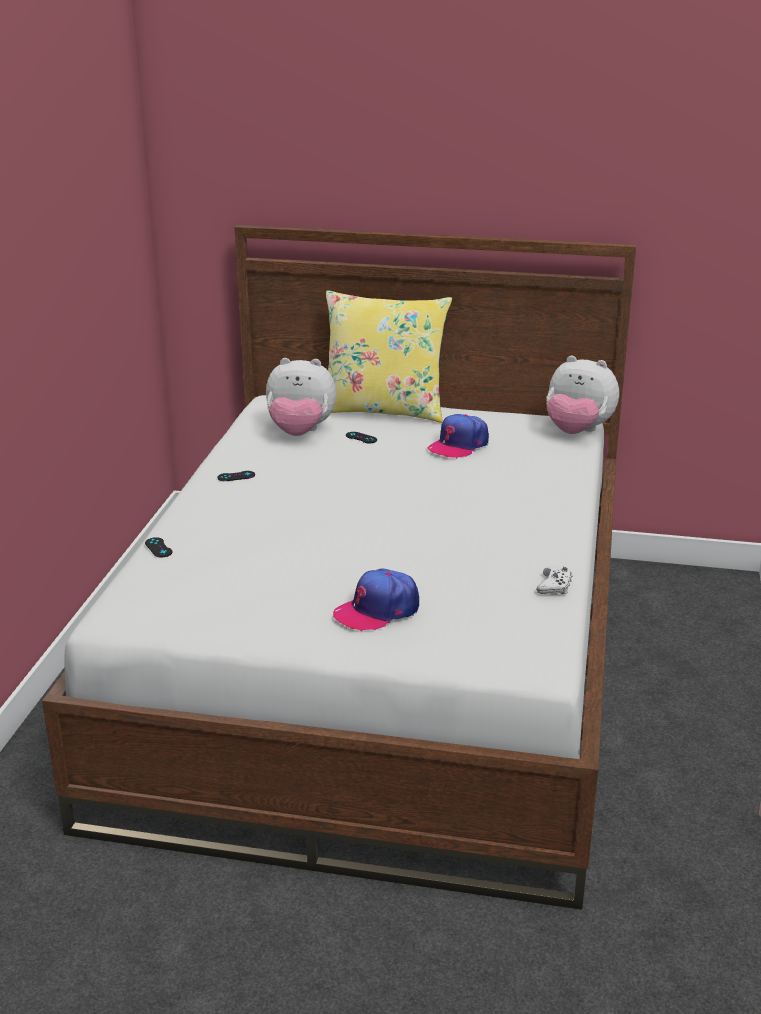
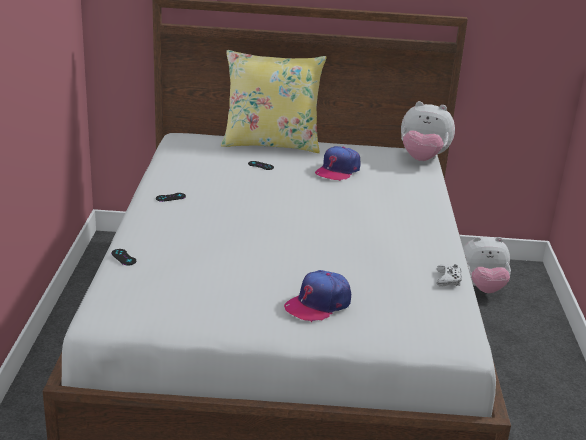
camera: 10 degrees left, 0 degrees up
(300, 432) = (211, 162): plush toy -> plush toy (481, 287)

